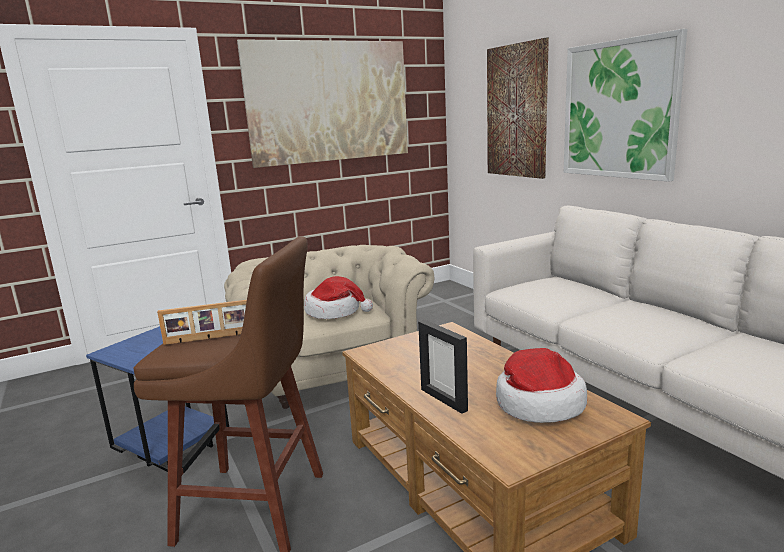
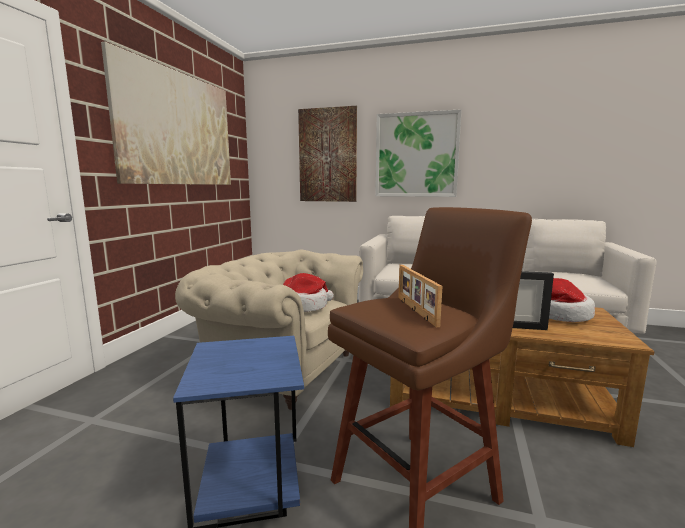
camera: 45 degrees left, 5 degrees down
(209, 338) = (415, 310): picture frame -> picture frame turned 135 degrees clockwise

